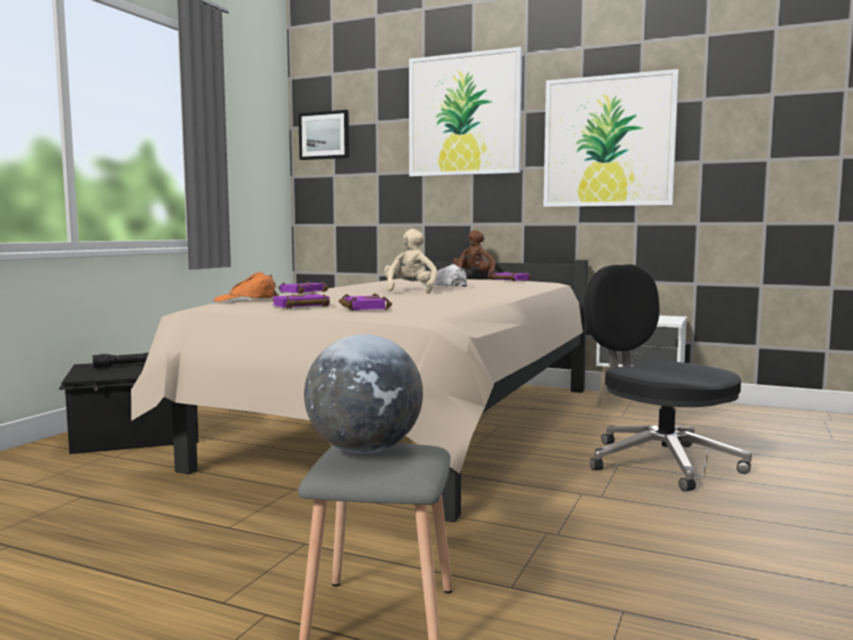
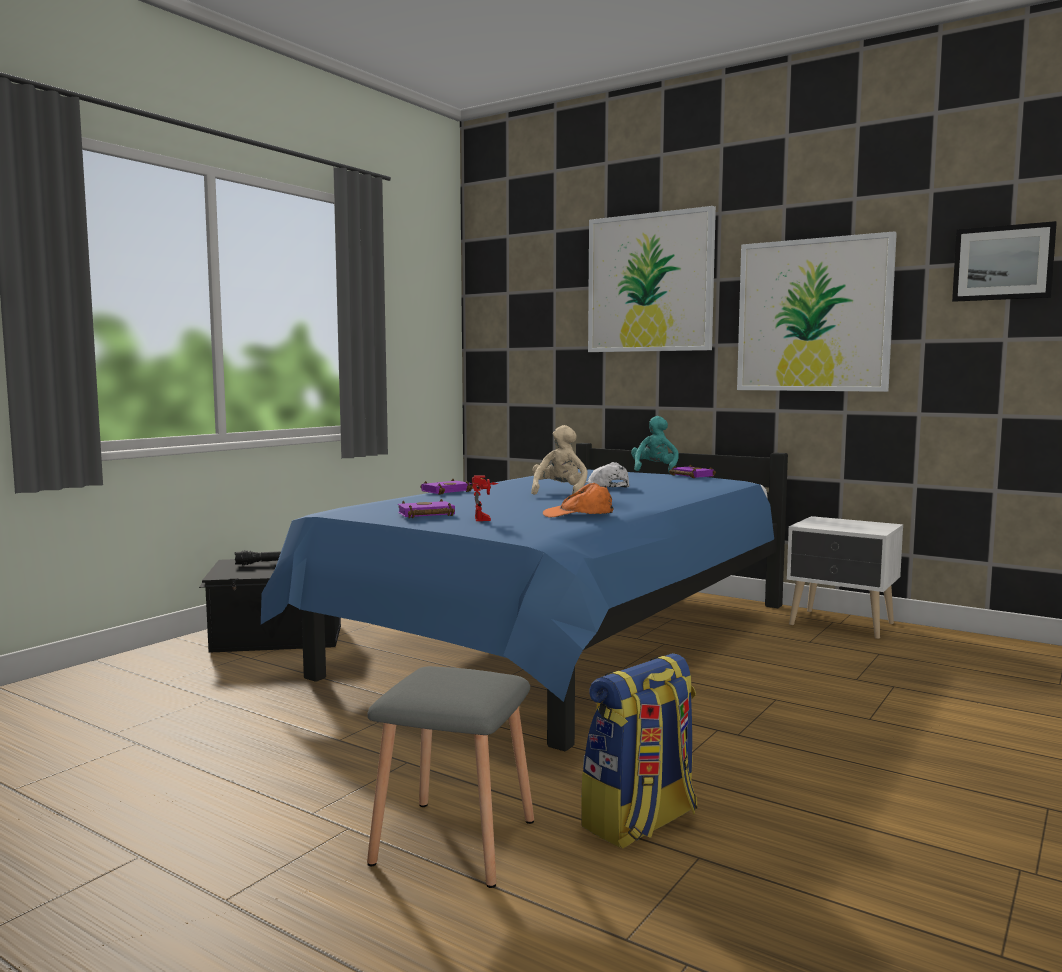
camera: 10 degrees right, 0 degrees up
(246, 299) = (379, 503): orange cap -> orange cap (578, 514)
(324, 135) = (498, 304): picture -> picture (1003, 263)
(362, 308) = (486, 519): purple book -> toy robot
(364, 450) = (440, 676): globe -> none
(413, 428) = (564, 642): beige bed -> blue bed
(473, 277) = (654, 470): brown plush toy -> turquoise plush toy
(553, 582) = (640, 822): none -> backpack
(659, 462) = (826, 699): black office chair -> none

